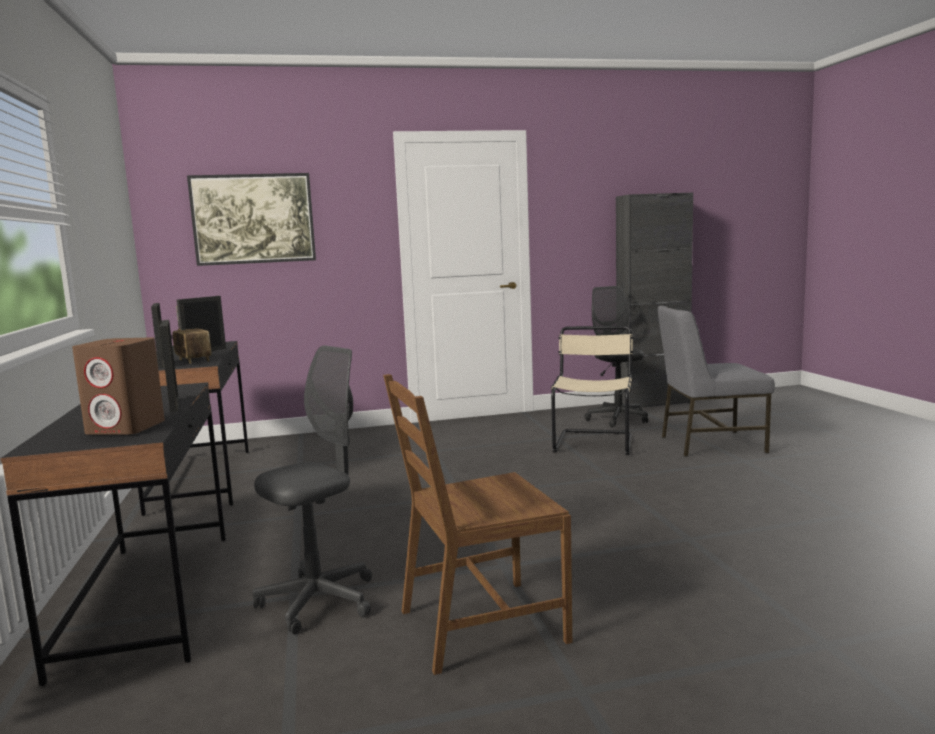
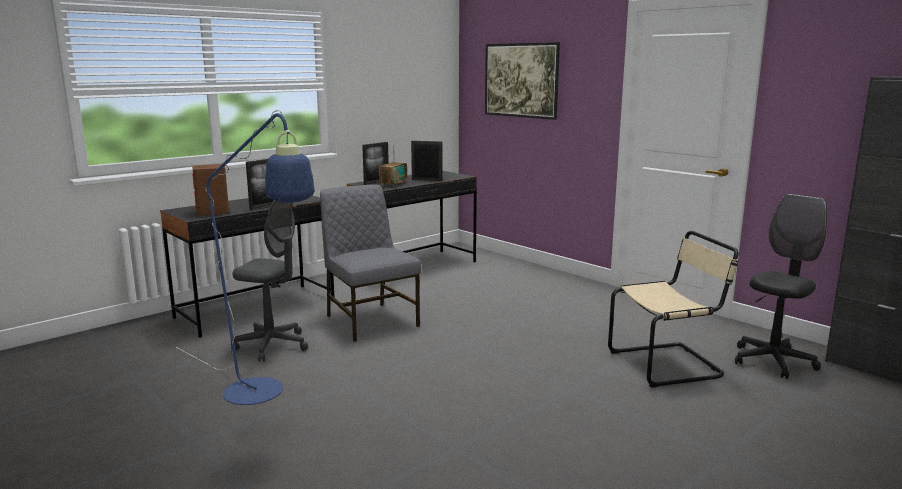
camera: 60 degrees right, 5 degrees up
(480, 625) = (263, 395): brown chair -> blue floor lamp
(710, 444) = (760, 426): grey chair -> grey chair (370, 320)

